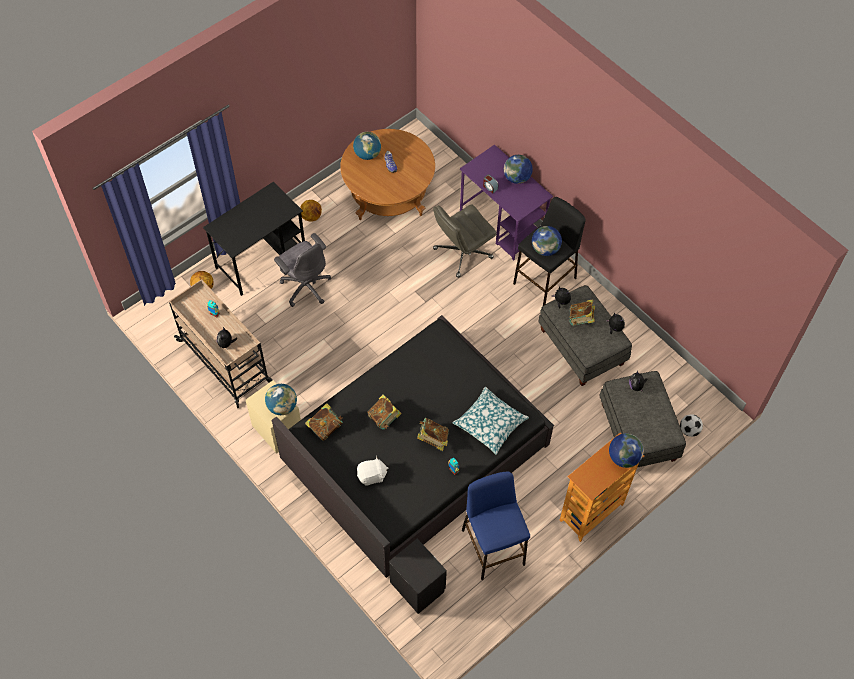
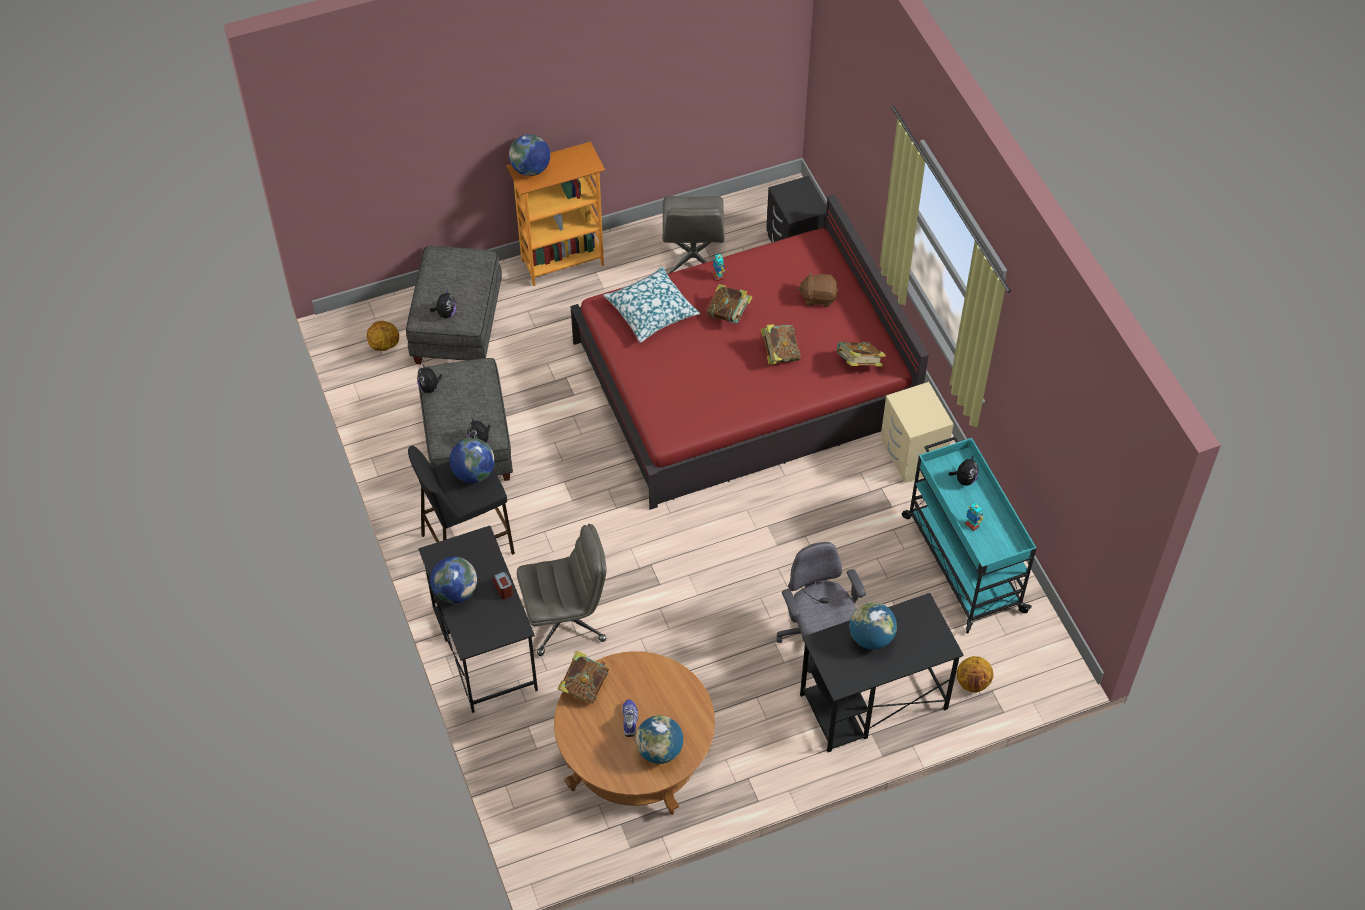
camera: 160 degrees left, 5 degrees down
(225, 362) = (962, 562): beige cart -> turquoise cart
(282, 406) = (906, 402): globe -> globe (871, 637)
(312, 216) = (773, 751): basketball -> basketball (384, 345)
(372, 476) = (818, 297): white plush toy -> brown plush toy
(414, 451) = (744, 382): black bed -> red bed
(493, 547) = (693, 261): blue stool -> grey office chair
(502, 224) = (484, 647): purple desk -> black desk
(581, 319) = (467, 408): book -> book (584, 686)
(689, 430) = (394, 311): football -> none

